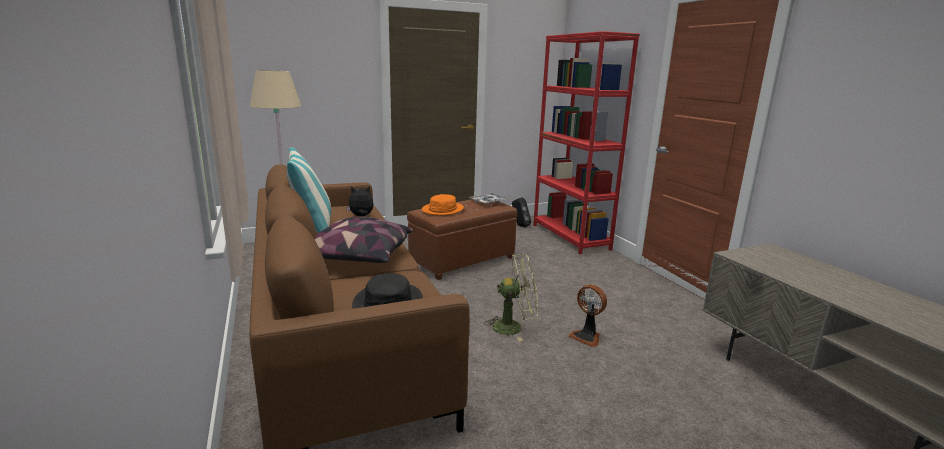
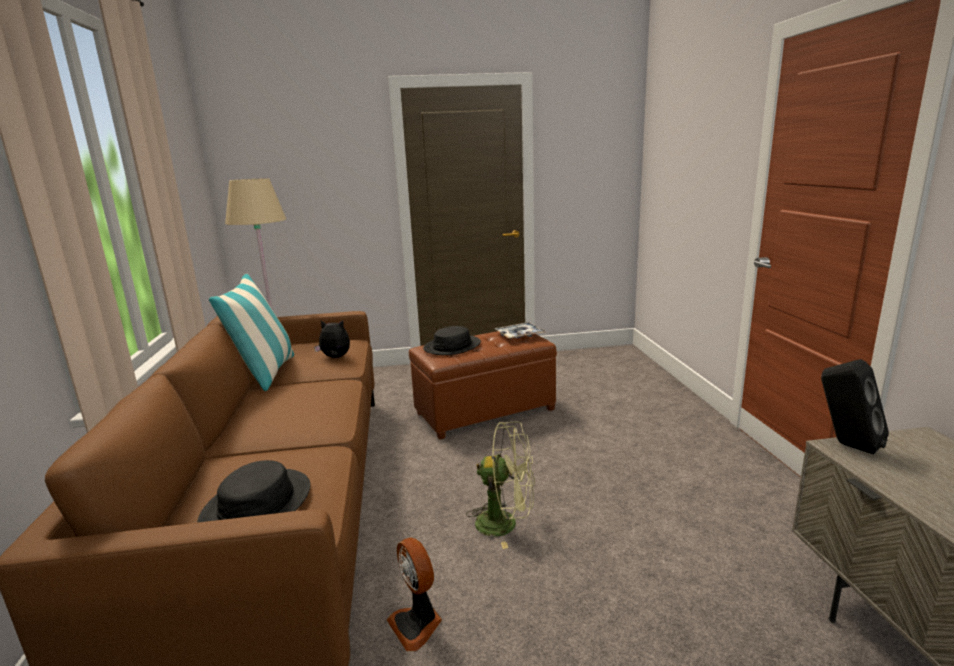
camera: 15 degrees right, 0 degrees up
(359, 257) = (283, 423): pillow -> none
(443, 209) = (452, 346): orange hat -> black hat
(519, 226) = (584, 361): black speaker -> black speaker (846, 444)
(570, 237) = (648, 379): red bookcase -> none
(586, 337) = (606, 550): fan -> fan (417, 624)

